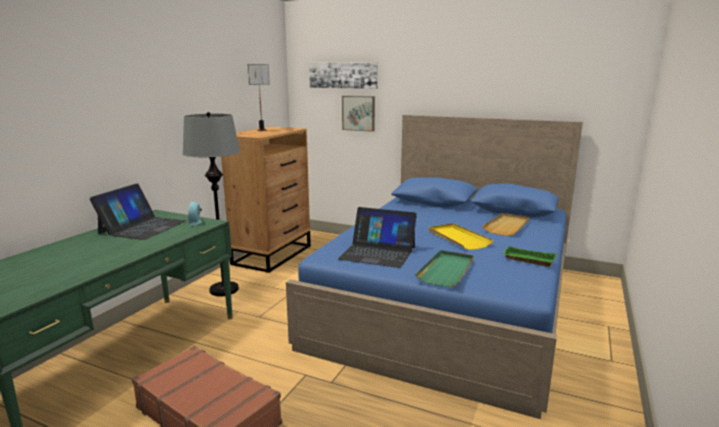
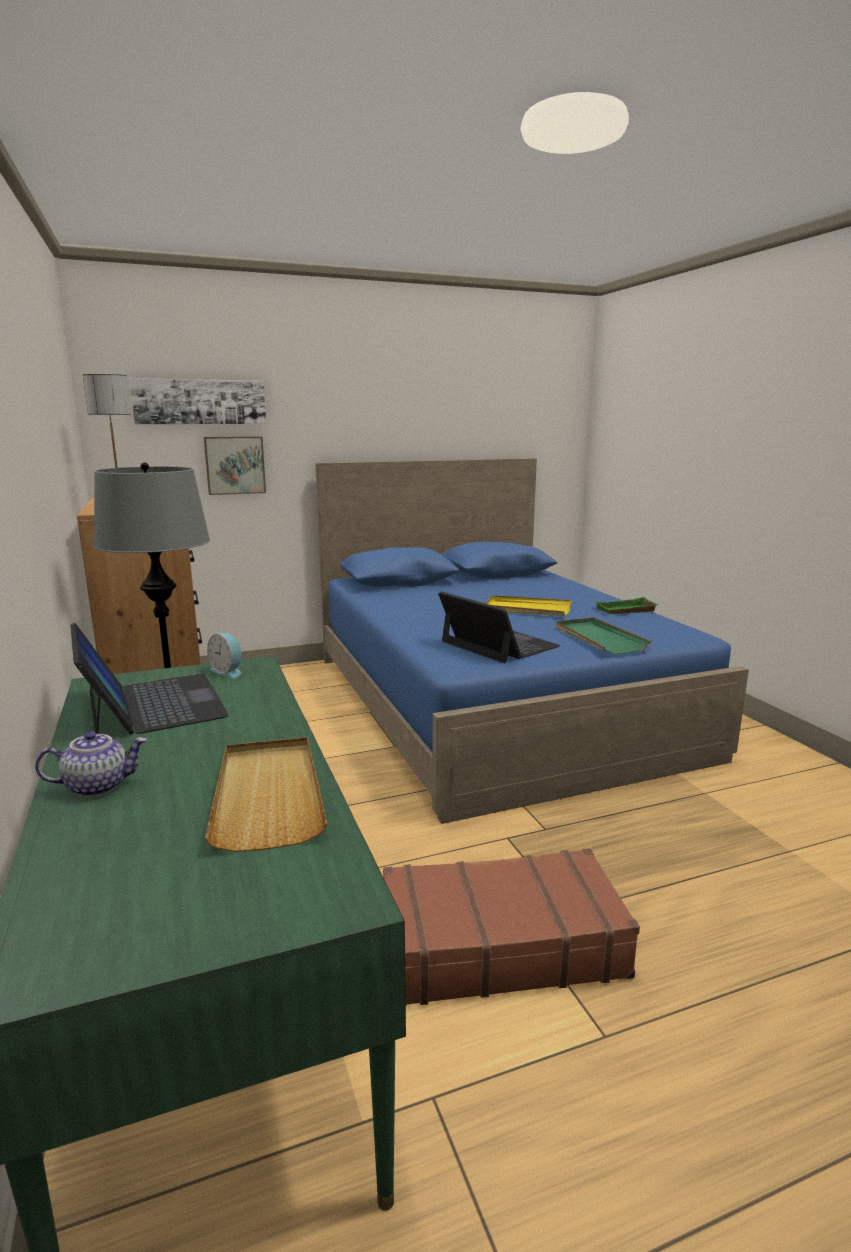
camera: 45 degrees left, 0 degrees up
(61, 248) = (98, 786): none -> teapot
(377, 253) = (498, 644): laptop -> laptop turned 105 degrees counterclockwise
(507, 226) = (533, 588): beige tray -> beige tray (268, 795)

